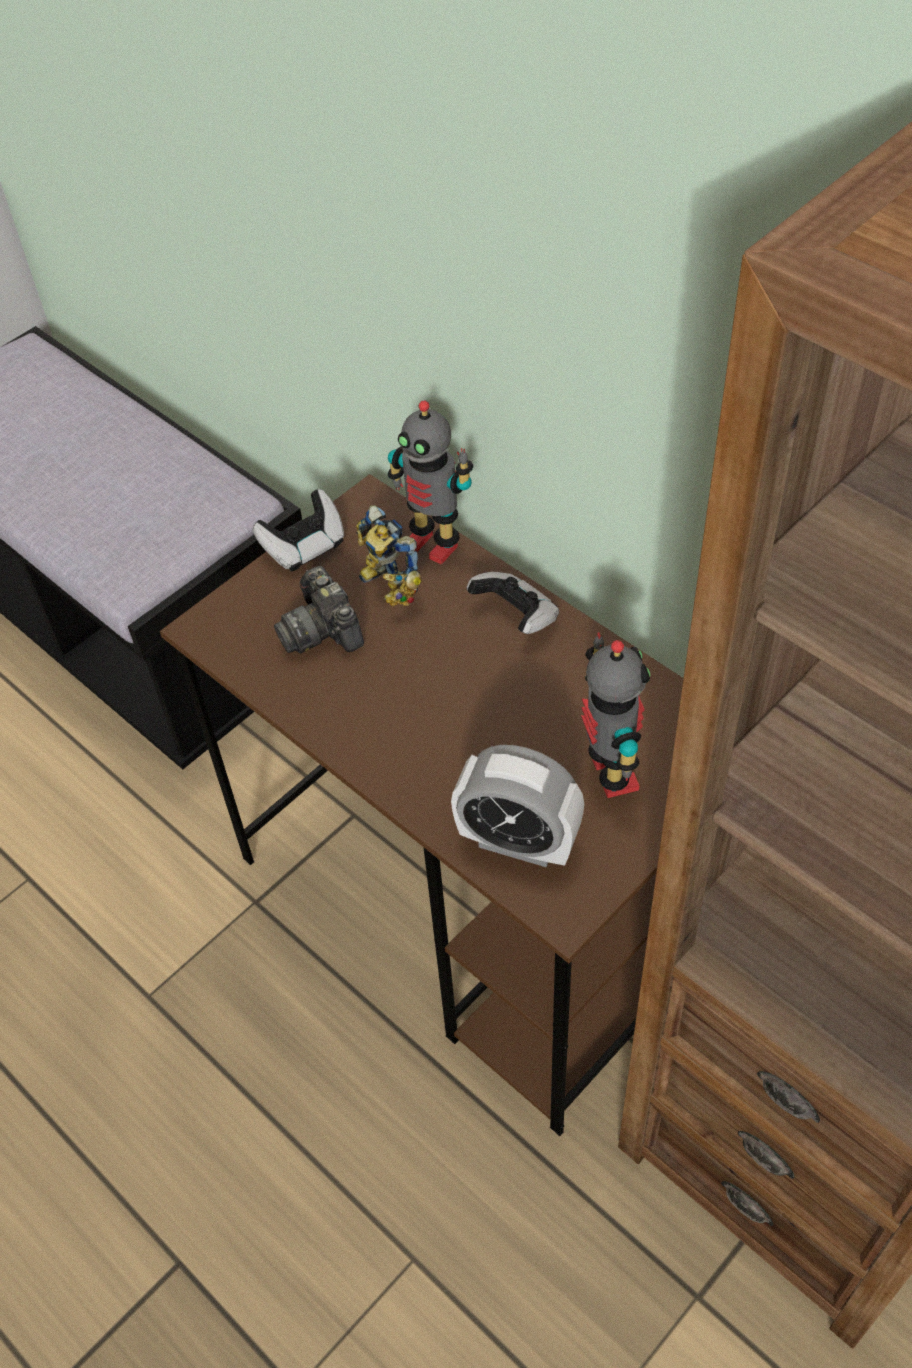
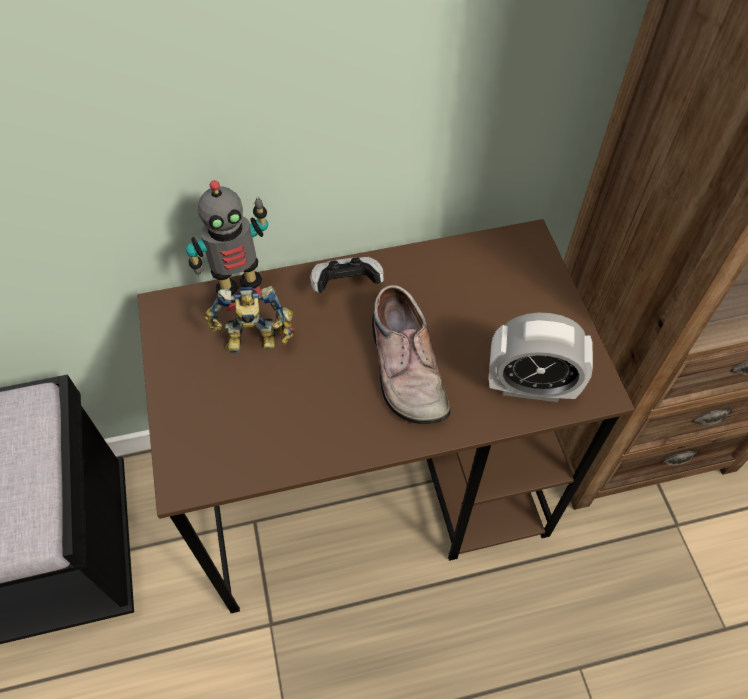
camera: 60 degrees left, 5 degrees up
(304, 546) = (167, 370): game controller -> none
(322, 630) = (258, 402): camera -> none
(452, 719) = (403, 367): none -> shoe
(518, 842) = (530, 386): alarm clock -> alarm clock turned 45 degrees clockwise
(609, 775) = (511, 310): toy robot -> none

